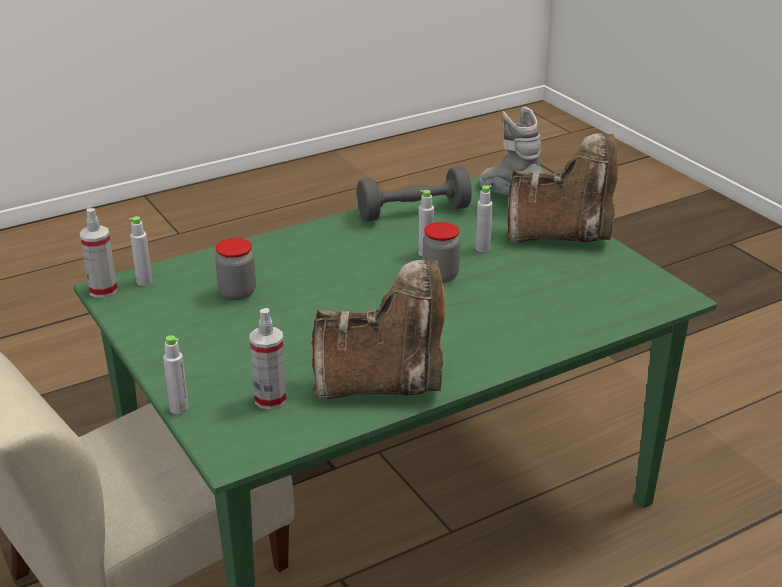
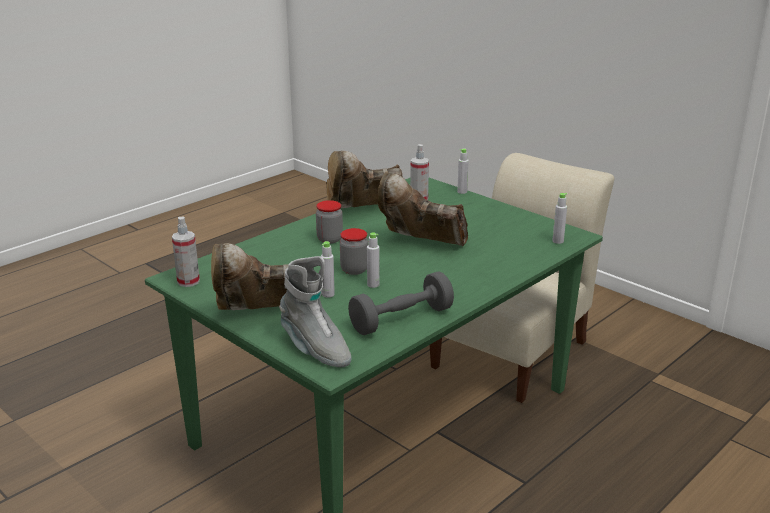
camera: 165 degrees right, 5 degrees down
(103, 290) = (577, 233): spray bottle -> spray bottle (188, 281)
(237, 293) = (488, 242): jar -> jar (329, 239)
(331, 304) = (420, 243): none -> brown boot

